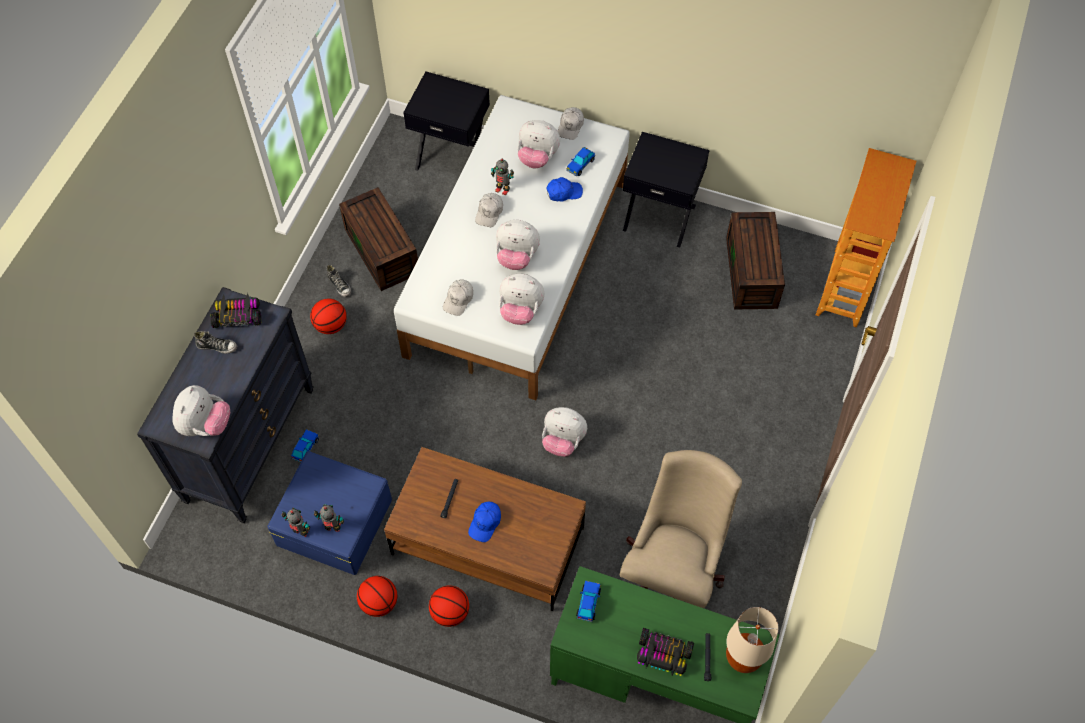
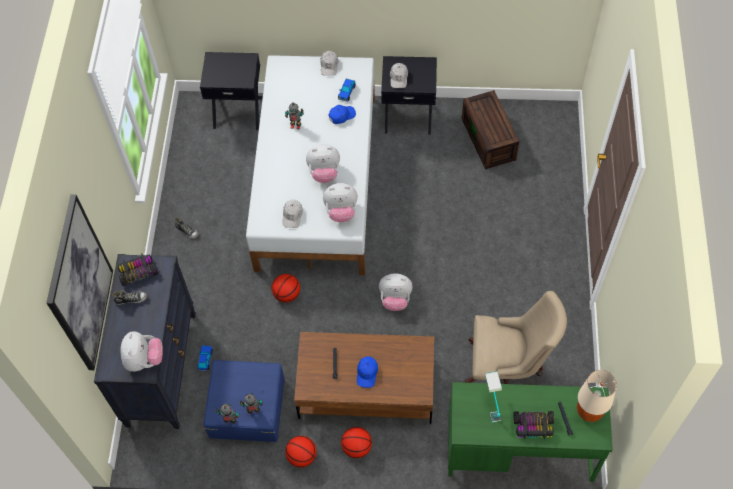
camera: 15 degrees left, 0 degrees up
(142, 309) = (80, 285): none -> picture
(331, 325) = (191, 263): basketball -> basketball (287, 294)
(383, 251) = (211, 196): brown storage box -> none
(489, 213) = (292, 145): white cap -> white cap (399, 78)
(537, 157) = (313, 95): plush toy -> none
(588, 603) = (468, 406): toy car -> none
(620, 607) = (491, 402): none -> table lamp
(672, 571) = (506, 369): beige office chair -> beige office chair turned 90 degrees clockwise
(846, 288) = (559, 132): bookcase -> none

